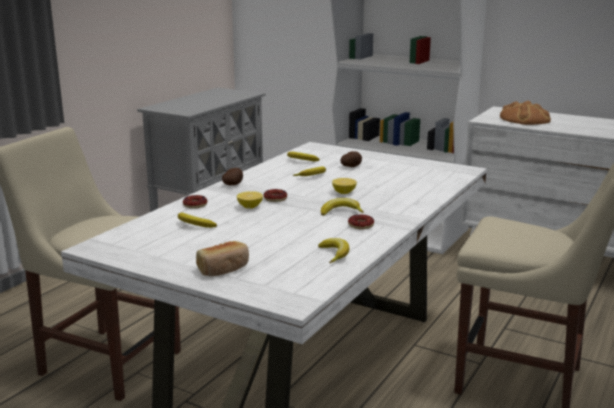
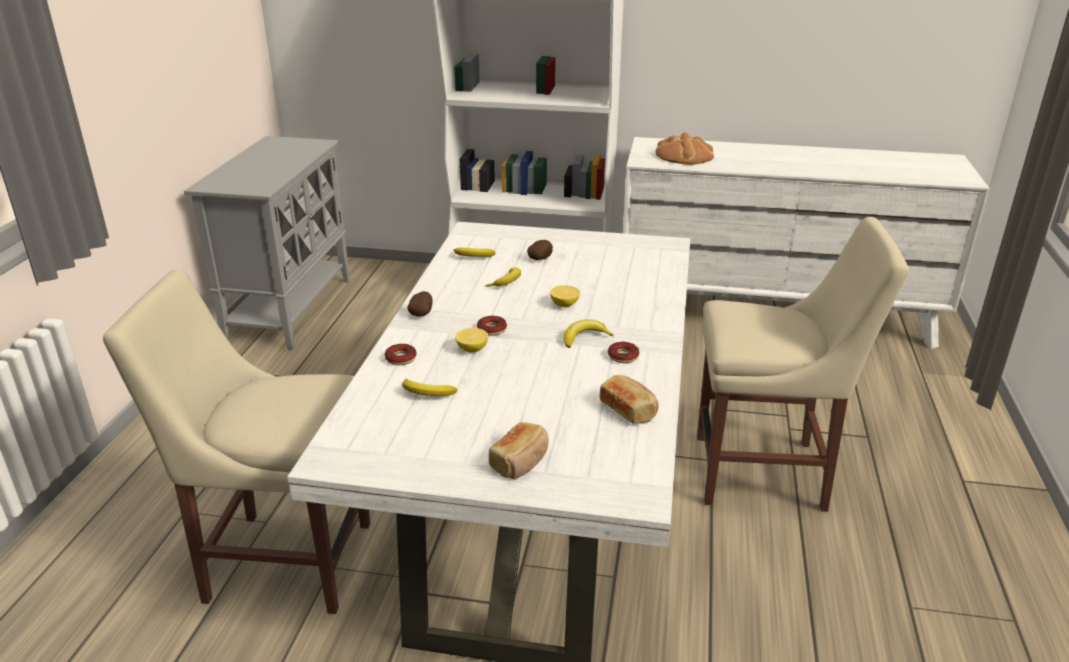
camera: 20 degrees left, 10 degrees up
(334, 254) = (629, 410): banana -> bread

